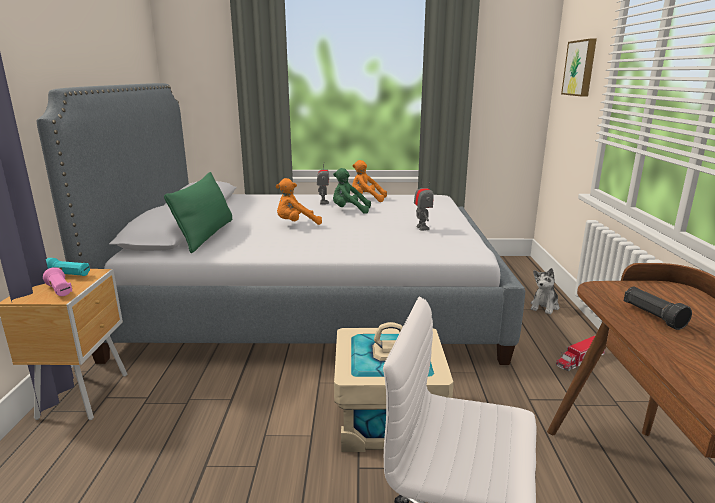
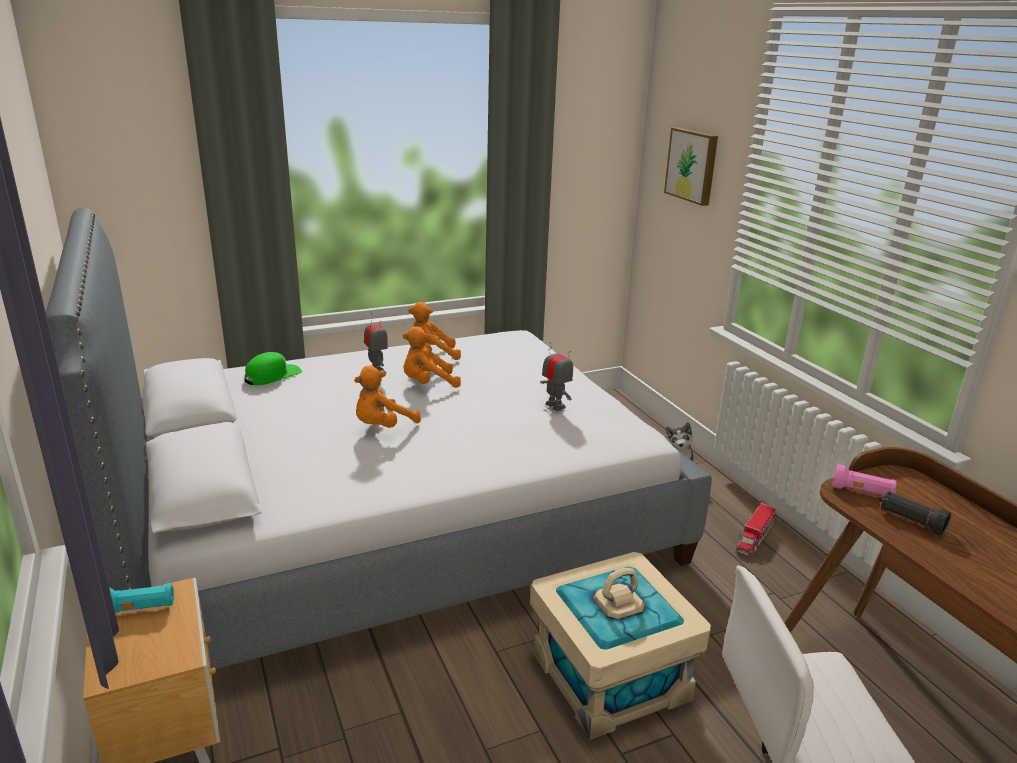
camera: 25 degrees left, 5 degrees up
(60, 291) = (162, 644): pink flashlight -> pink flashlight (862, 492)
(206, 235) = (268, 474): green pillow -> none
(261, 198) = (272, 375): none -> green cap
(349, 211) = (428, 384): green plush toy -> orange plush toy

